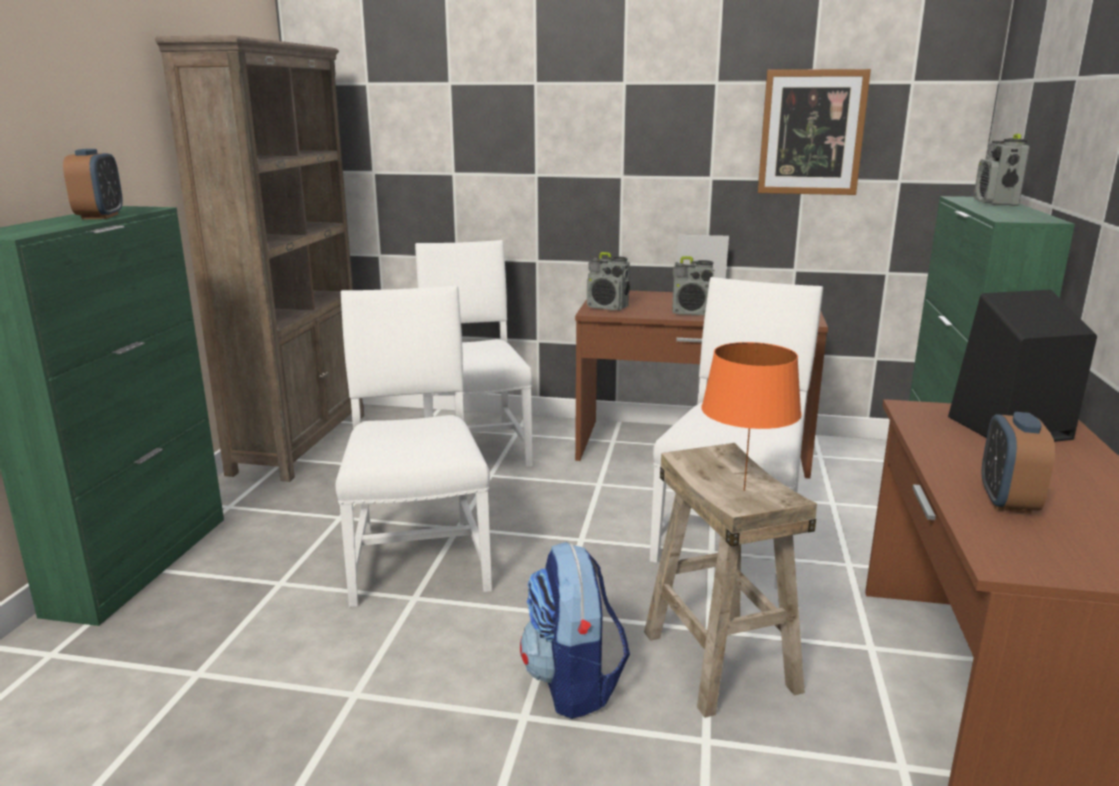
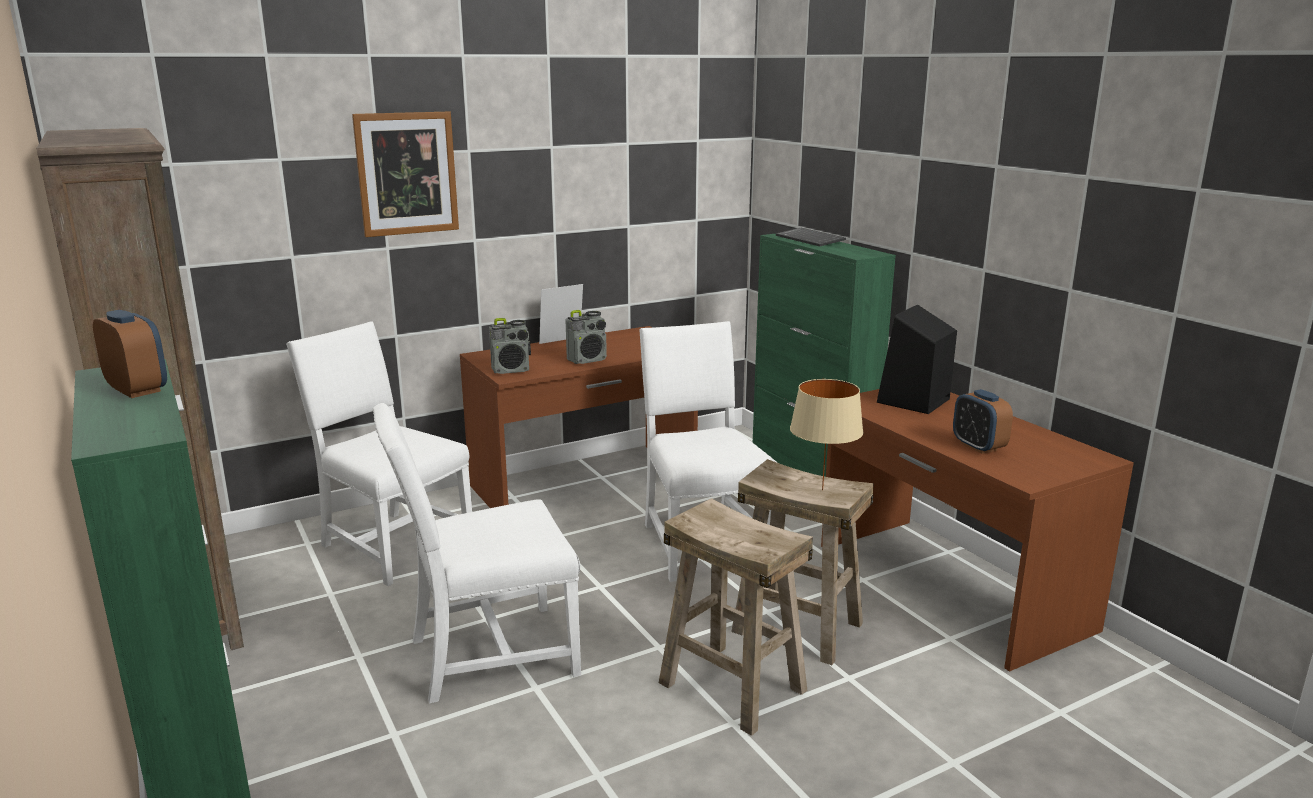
camera: 40 degrees left, 0 degrees up
(418, 556) = (487, 655): white chair -> white chair turned 60 degrees counterclockwise
(573, 683) = (733, 686): backpack -> beige stool
(743, 490) = (821, 490): orange table lamp -> beige table lamp
(811, 133) = (632, 186): picture -> picture (407, 173)
(995, 203) = (811, 239): radio -> keyboard

